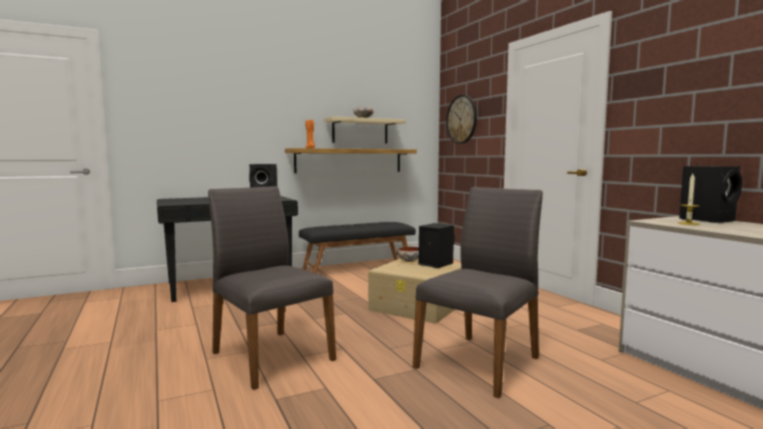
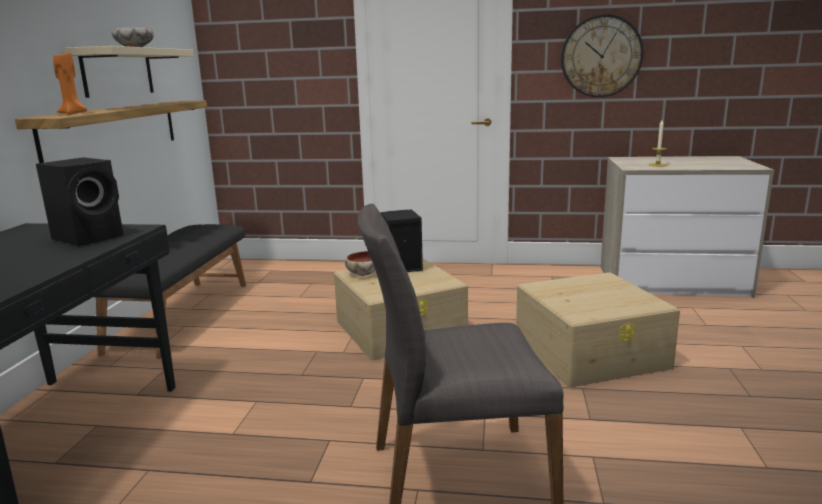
camera: 55 degrees left, 10 degrees up
(462, 119) = (259, 49): wall clock -> wall clock (601, 56)
(480, 362) = (591, 352): grey chair -> beige storage box
(708, 220) = (641, 158): black speaker -> none

